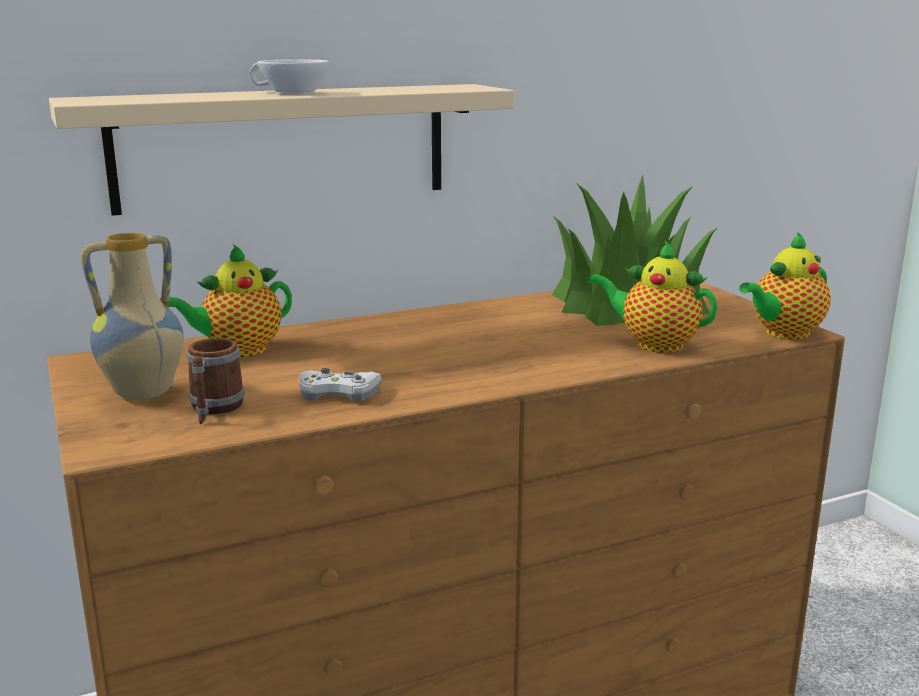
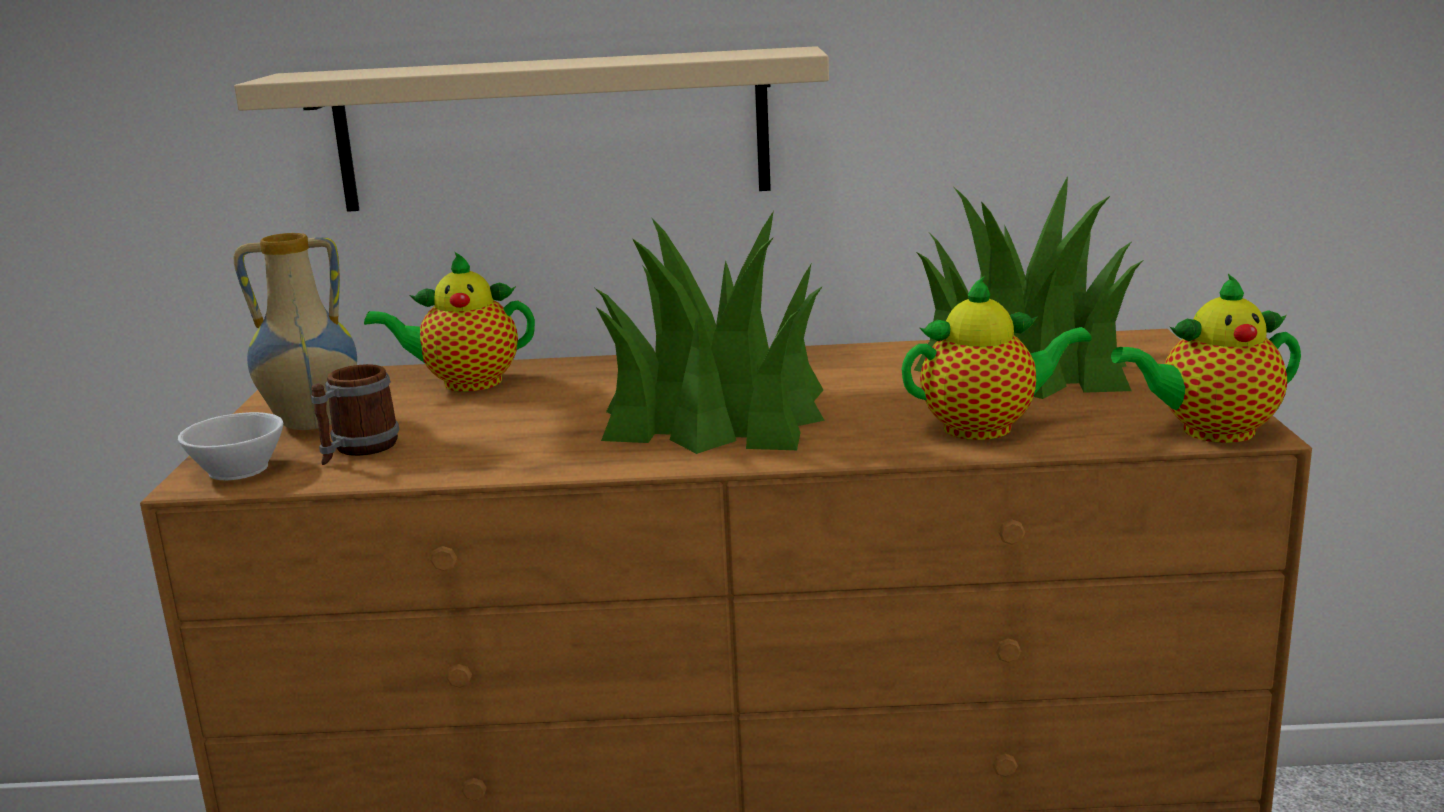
camera: 25 degrees right, 0 degrees up
(291, 93) = (533, 64): white cup -> white cup (233, 469)
(338, 393) = (507, 447): white game controller -> none
(466, 354) = (716, 414): none -> potted plant
(653, 344) = (986, 427): teapot -> teapot turned 120 degrees clockwise

